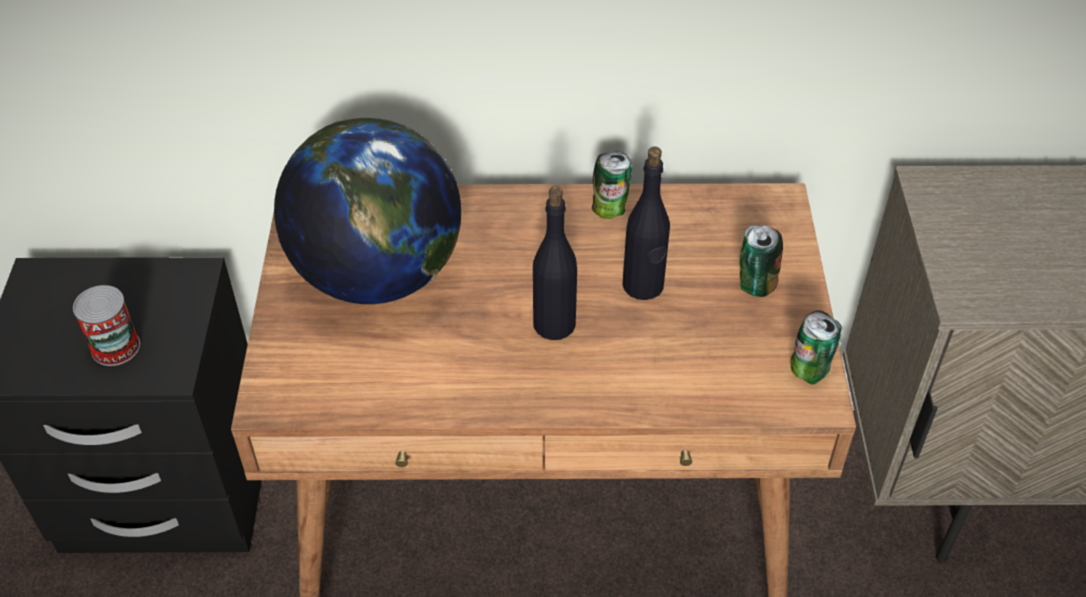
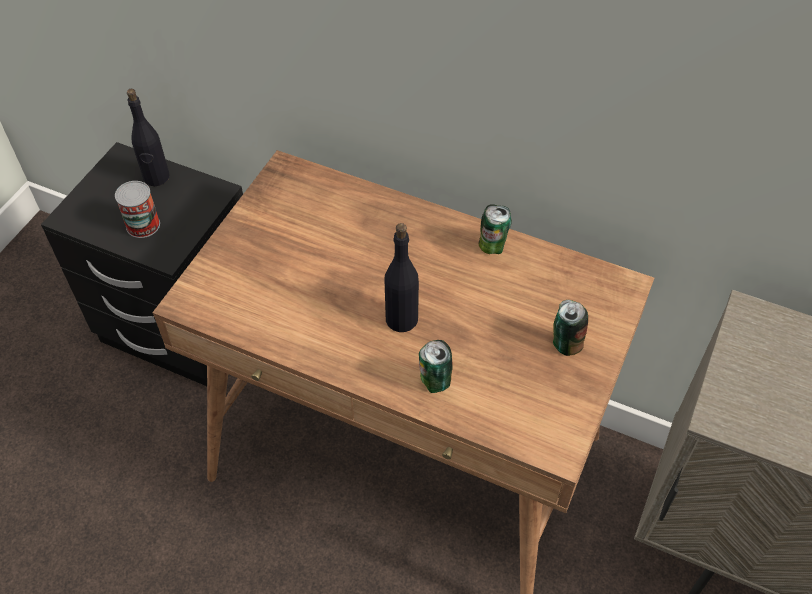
camera: 25 degrees right, 5 degrees up
(378, 275) = (304, 239): globe -> none
(643, 286) = (482, 314): black bottle -> black bottle (156, 177)
(808, 371) = (564, 426): can -> can (434, 382)

